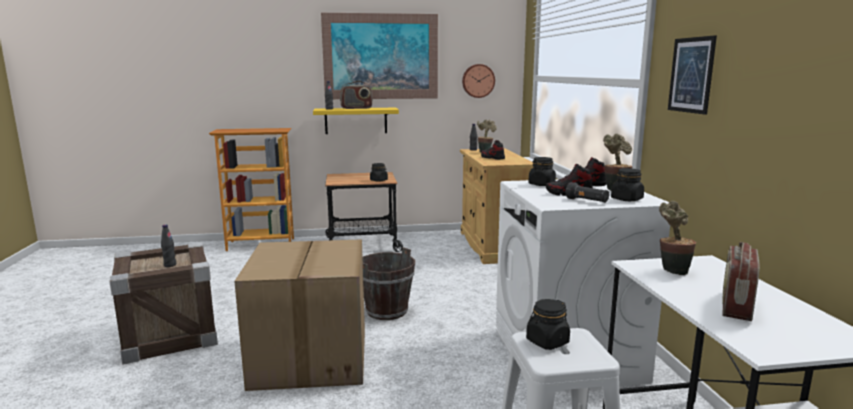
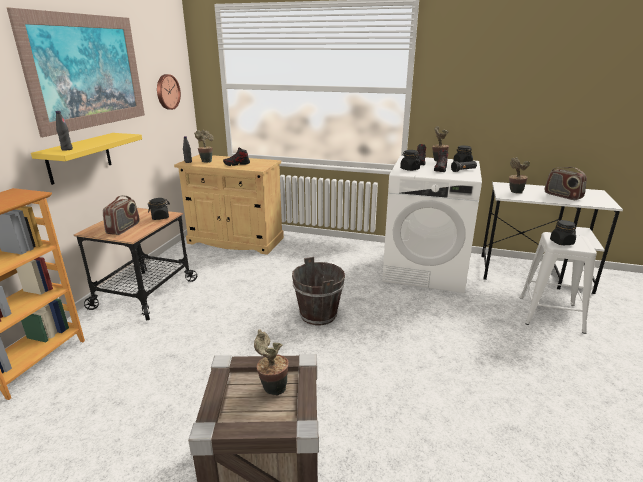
camera: 65 degrees left, 10 degrees up
(170, 265) = (272, 388): black bottle -> potted plant
(312, 358) = (379, 368): cardboard box -> none
(356, 108) = (87, 142): radio -> radio (124, 228)
(691, 75) = (460, 85): picture -> none

